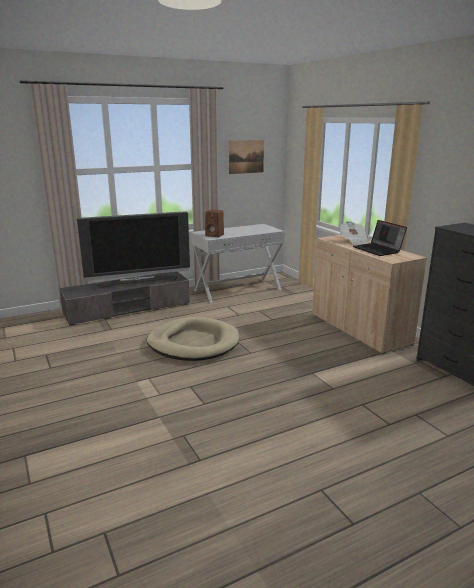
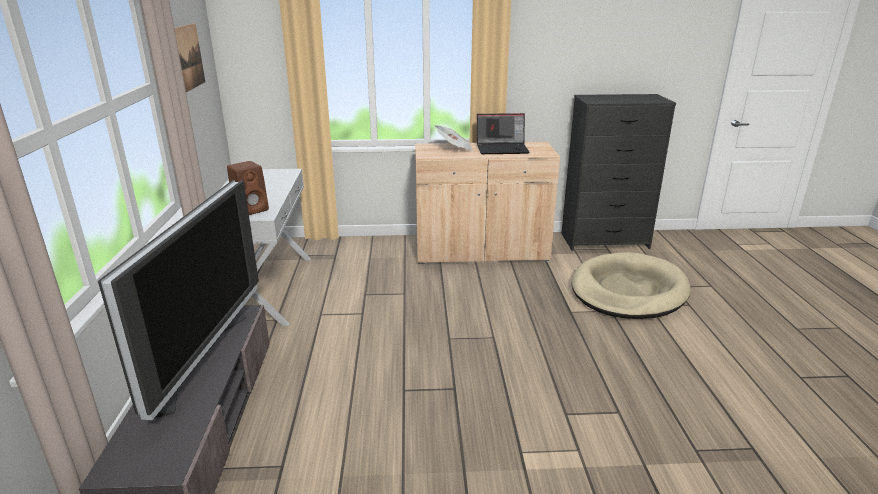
camera: 65 degrees left, 5 degrees up
(193, 343) = (427, 378): beige dog bed -> beige dog bed (628, 291)

